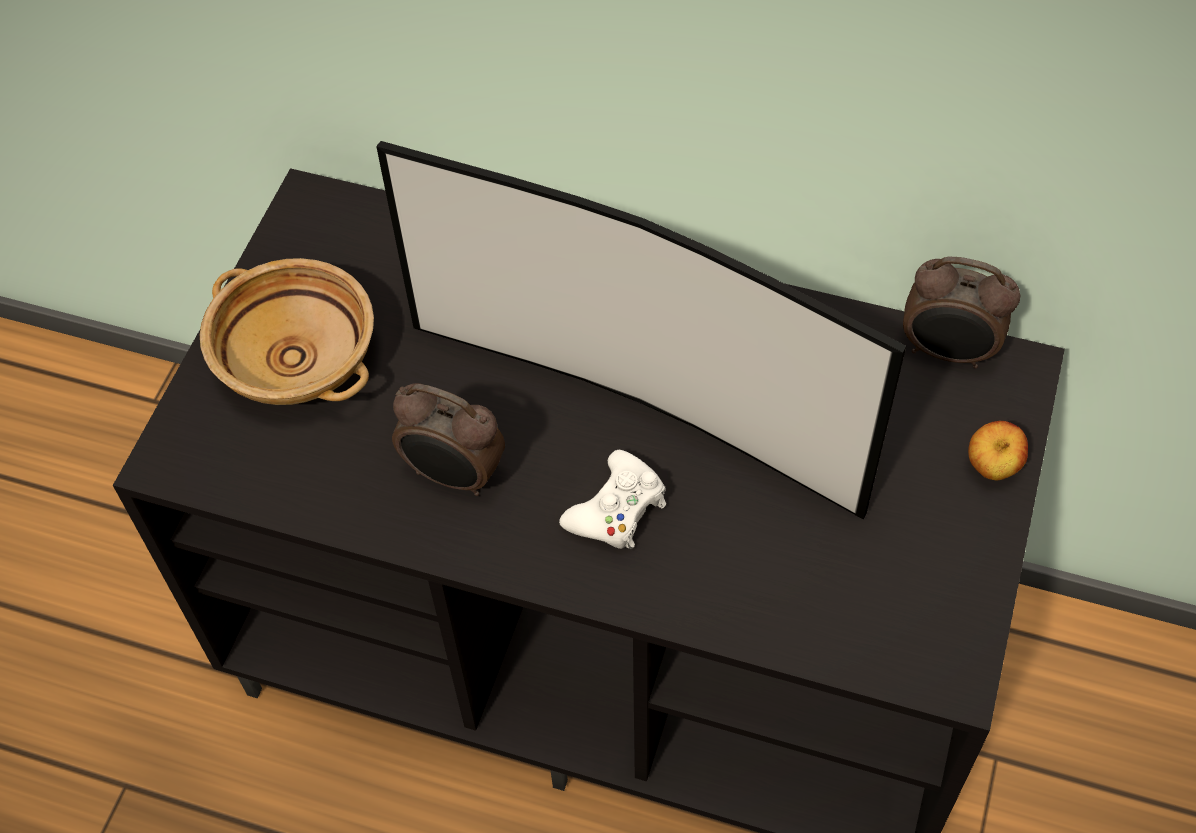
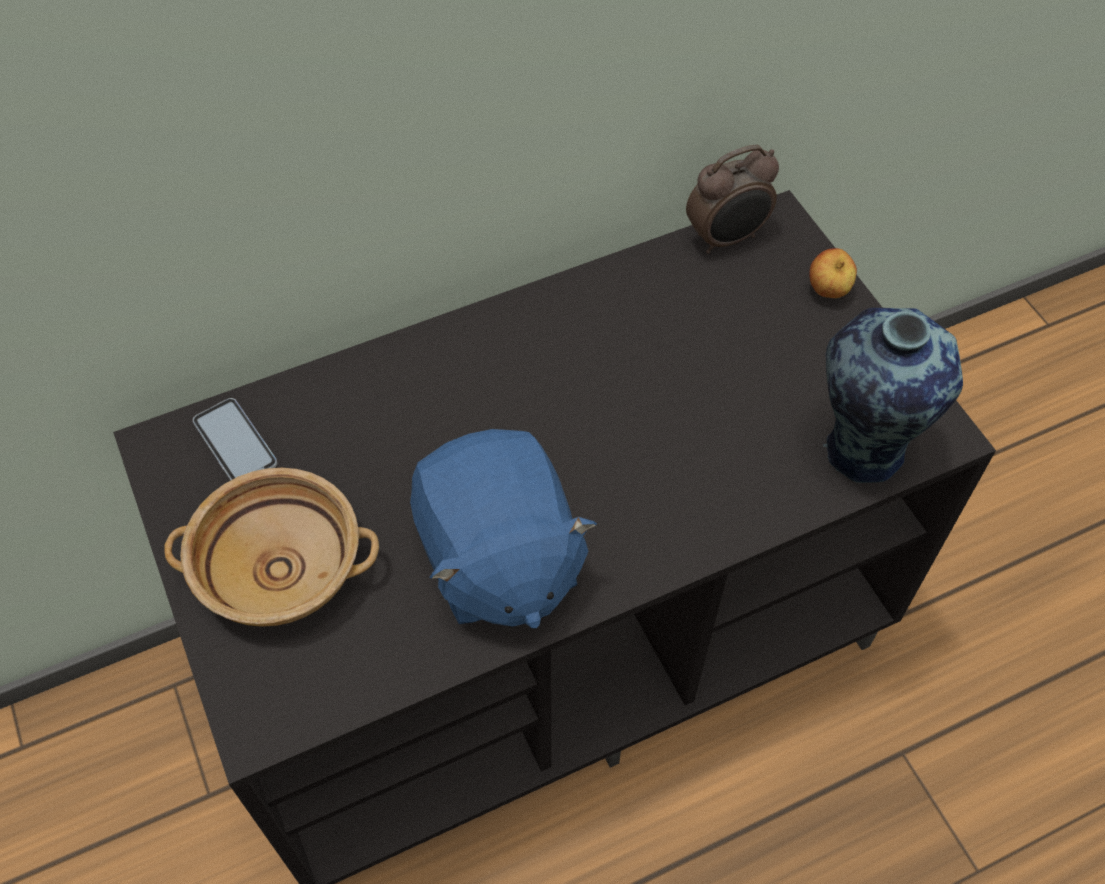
camera: 45 degrees left, 0 degrees up
(361, 238) = (235, 443): none -> phone
(454, 476) = (498, 560): alarm clock -> blue plush toy
(617, 510) = (635, 493): white game controller -> none
(639, 402) = (571, 411): television -> none
(854, 628) = (860, 451): none -> vase

